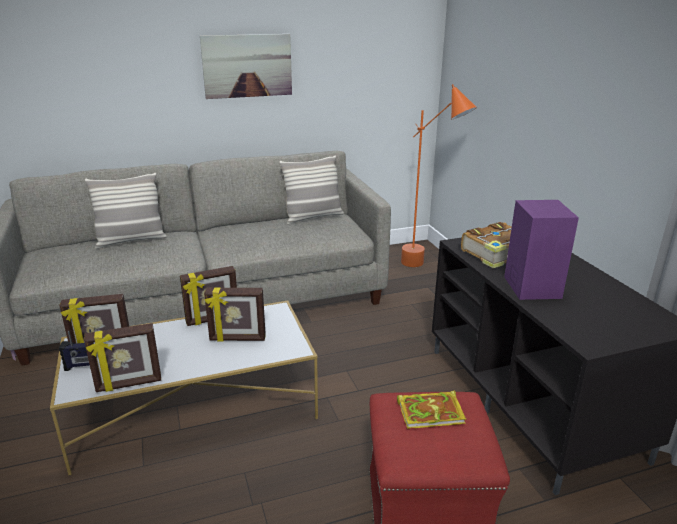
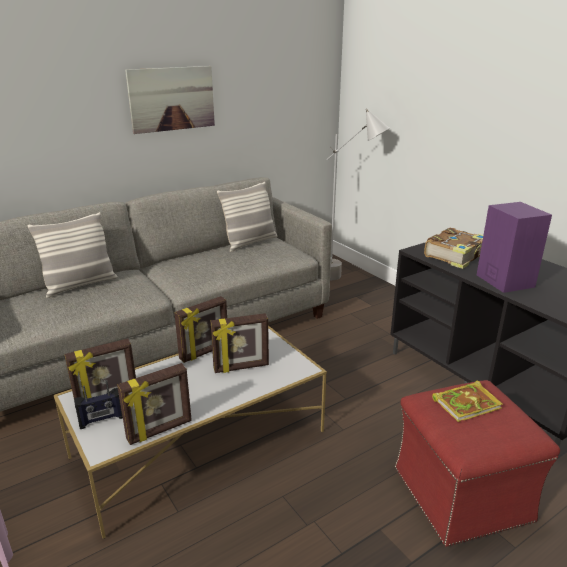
camera: 15 degrees left, 0 degrees up
(428, 267) = (347, 279): orange floor lamp -> grey floor lamp

